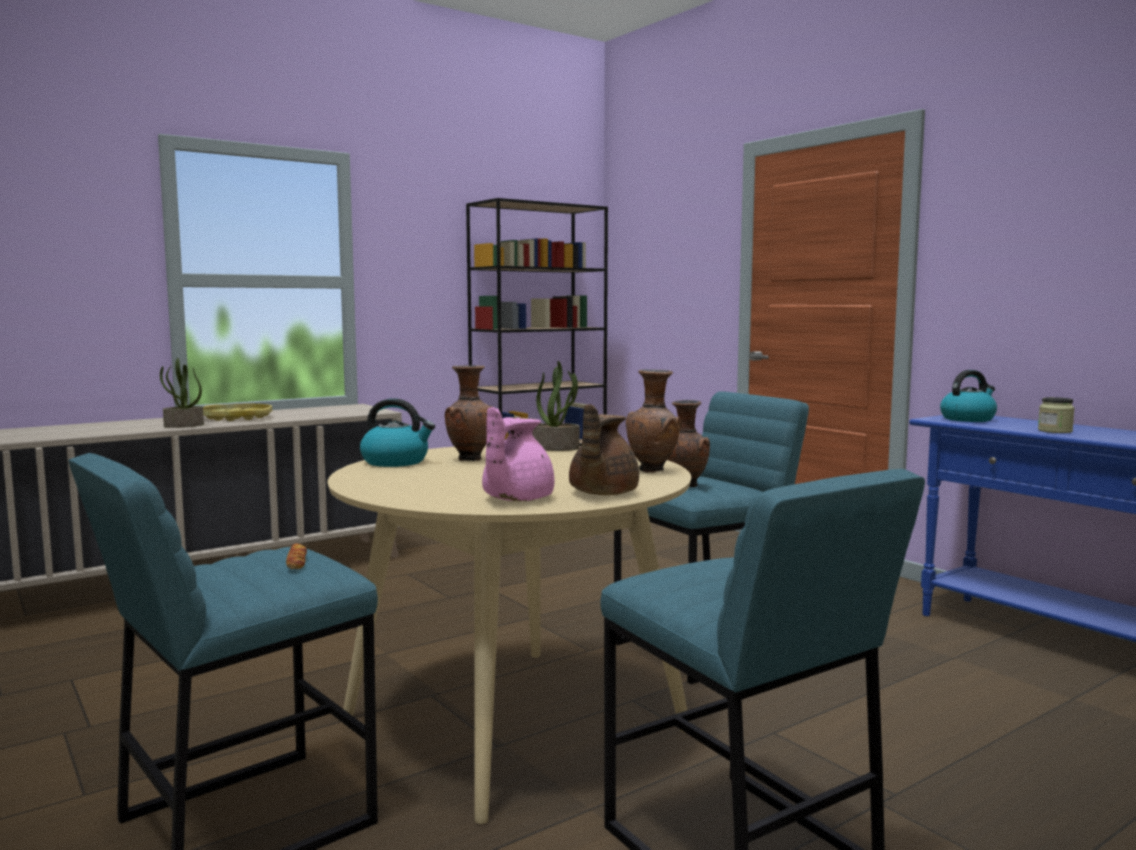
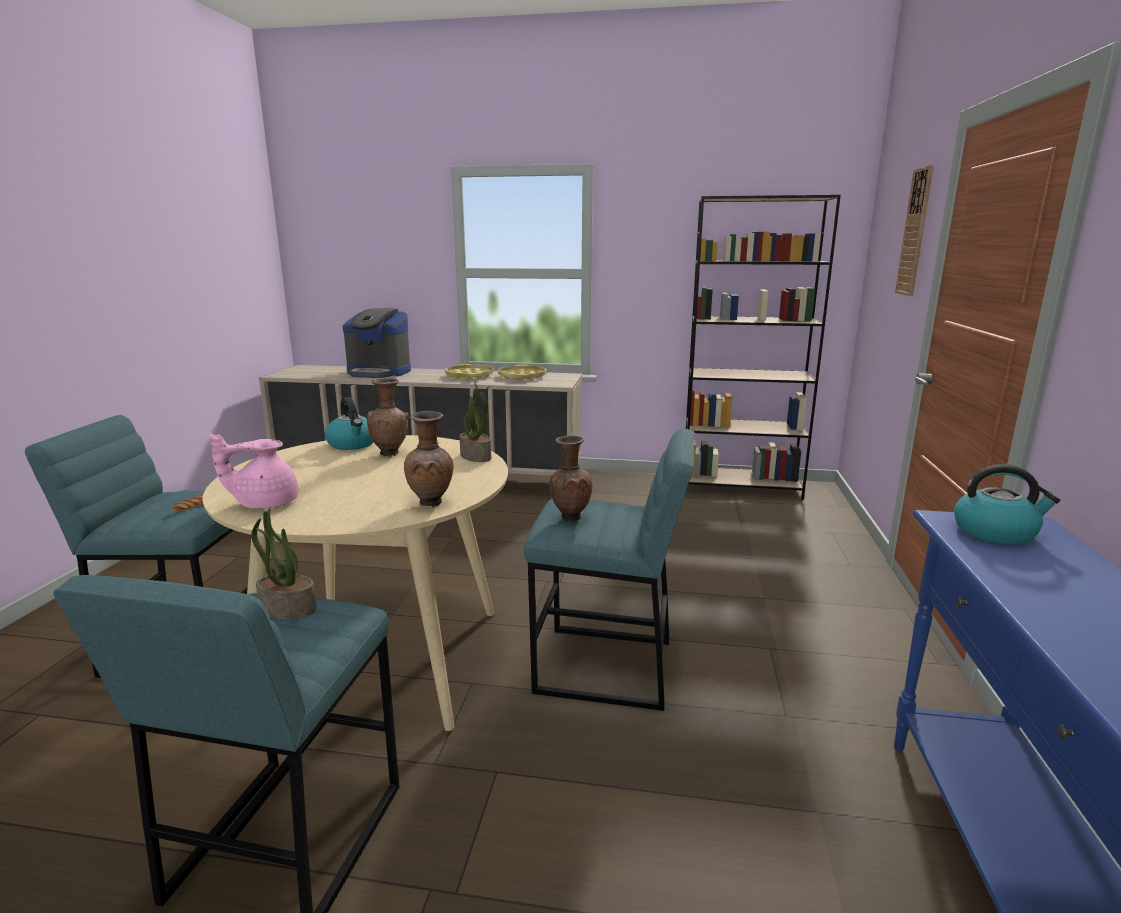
camera: 45 degrees right, 10 degrees up
(82, 428) = (379, 372): none -> coffee machine
(183, 426) = (423, 379): potted plant -> potted plant (287, 609)
(308, 412) = (522, 377): none -> yellow tray
(601, 493) = (316, 516): brown teapot -> none
(696, 239) = (915, 232): none -> wall clock
(1055, 431) = (1040, 596): jar -> none

